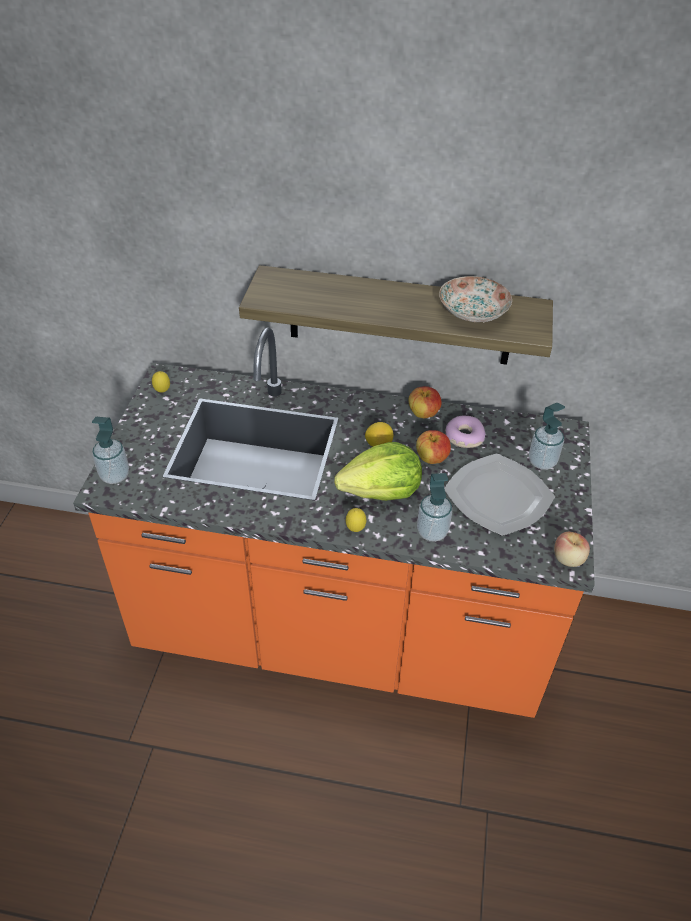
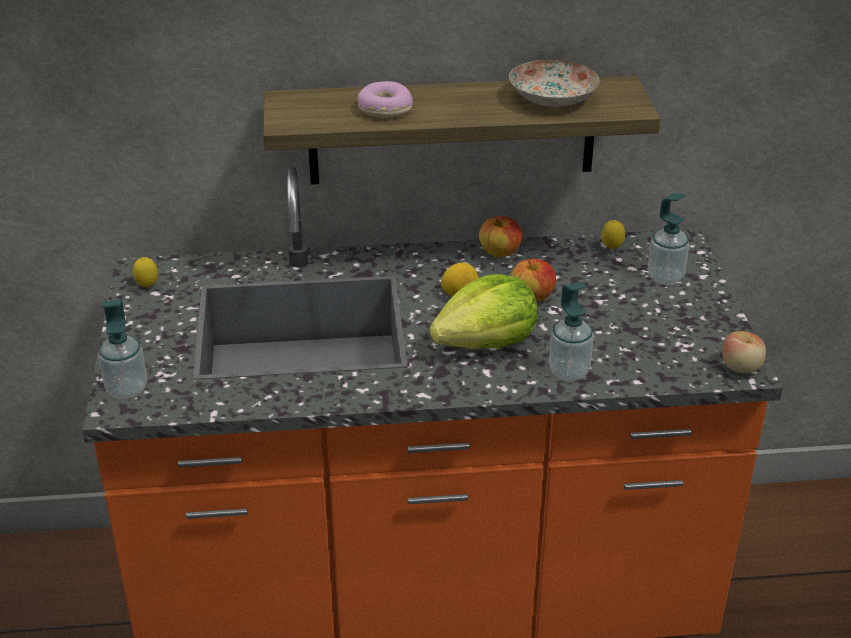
camera: 15 degrees left, 10 degrees down
(355, 529) = (473, 387): lemon -> lemon (611, 249)
(463, 437) = (560, 269): donut -> donut (384, 109)
(498, 496) = (630, 321): plate -> none

